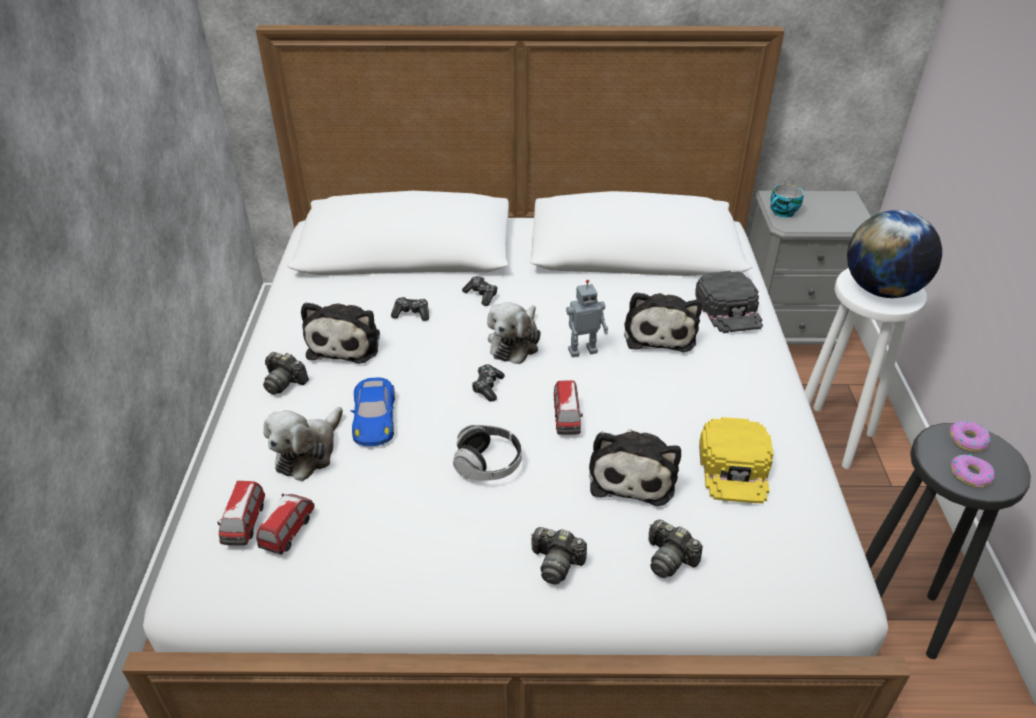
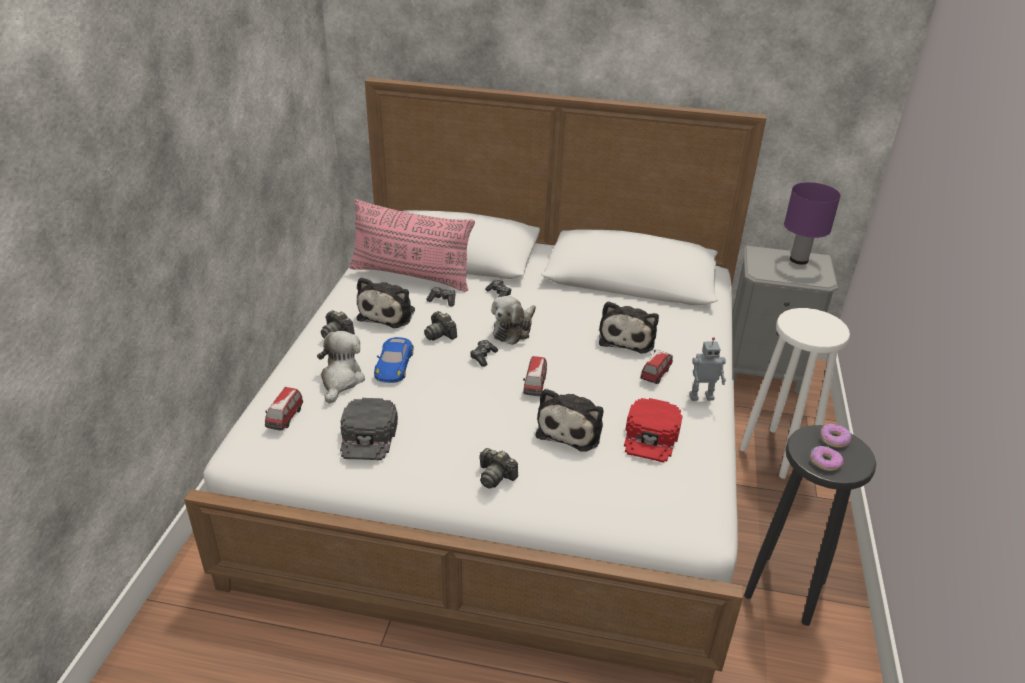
camera: 10 degrees right, 5 degrees down
(288, 530) = (313, 427): toy car -> toy car (655, 374)
(308, 452) = (341, 380): plush toy -> plush toy turned 150 degrees clockwise
(361, 284) = (411, 275): none -> pink pillow
(488, 464) = (466, 406): headphones -> none
(582, 350) = (563, 342): toy robot -> toy robot (701, 396)
(669, 558) = (579, 486): camera -> camera (440, 334)
(729, 309) = (690, 328): black cap -> black cap (369, 435)
(735, 467) = (651, 436): yellow cap -> red cap
(783, 213) = (760, 264): cup -> none
(824, 201) = (799, 260): none -> purple table lamp
(881, 290) = (812, 327): globe -> none

